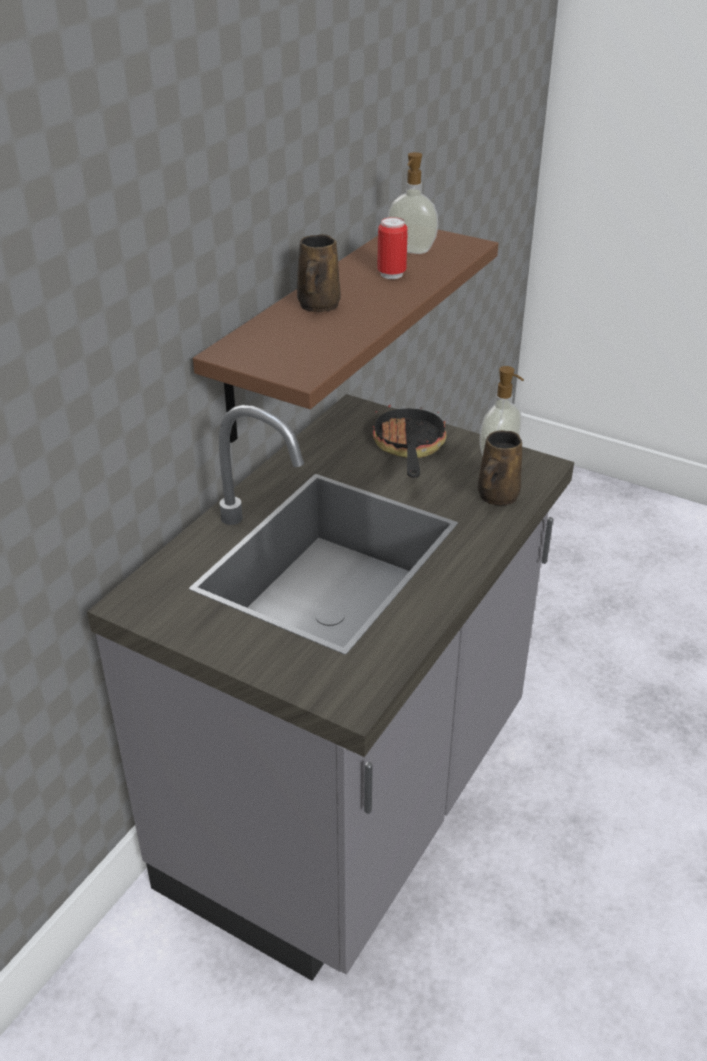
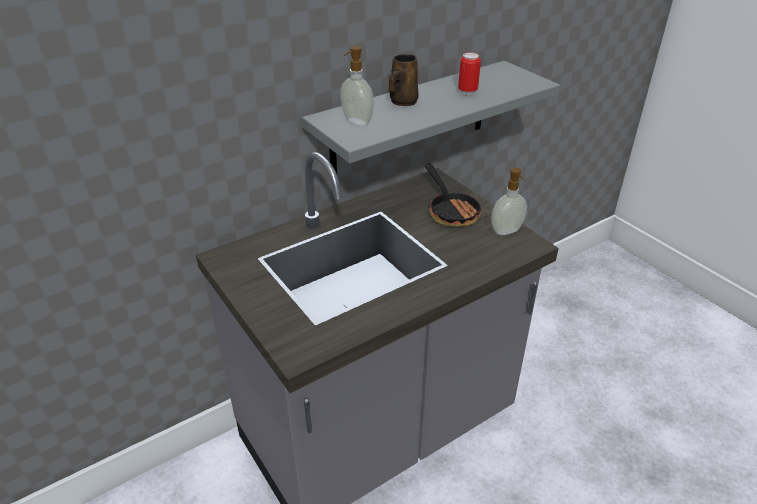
camera: 25 degrees right, 0 degrees up
(309, 330) = (410, 119): brown shelf -> grey shelf
(408, 448) = (451, 210): frying pan -> frying pan turned 135 degrees clockwise
(411, 251) = (494, 80): soap dispenser -> soap dispenser (356, 122)
(496, 496) = (486, 256): brown mug -> none

